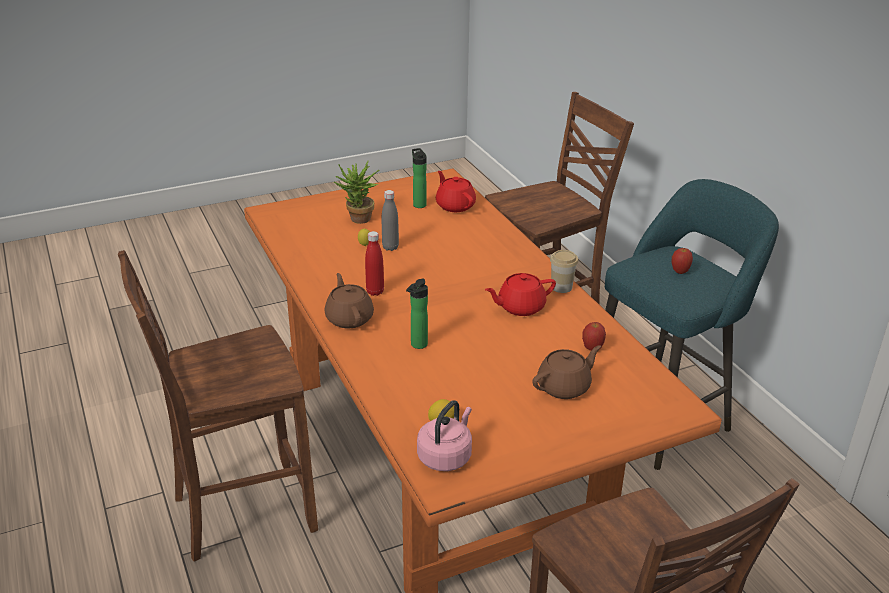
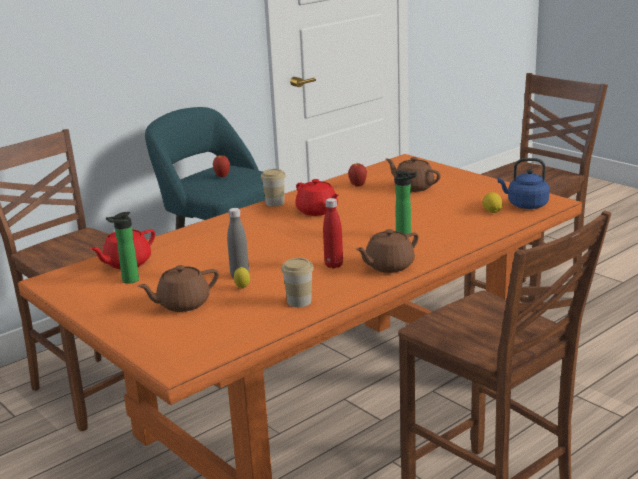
camera: 105 degrees left, 10 degrees down
(318, 265) = (299, 301): none -> cup
(358, 220) = (182, 304): potted plant -> brown teapot
(446, 456) = (525, 205): pink kettle -> blue kettle

